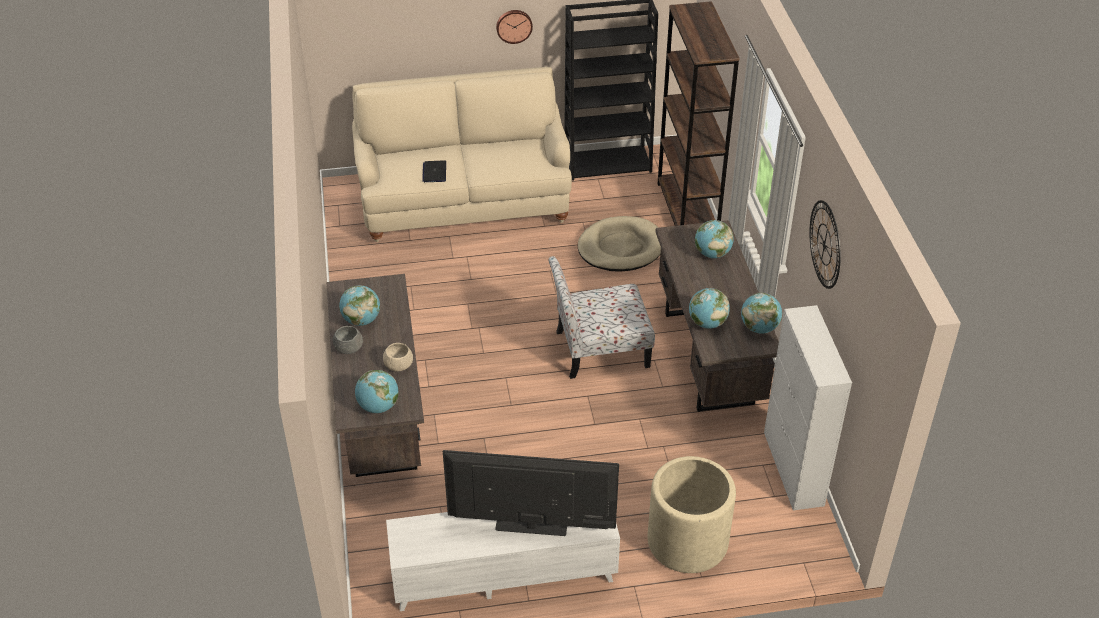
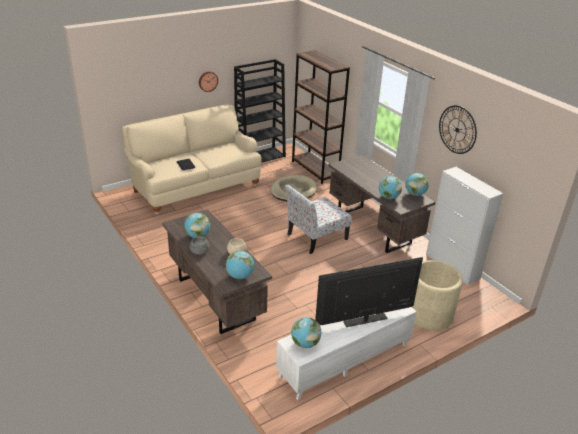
camera: 25 degrees left, 10 degrees down
(712, 254) = (365, 169): globe -> globe (305, 343)

